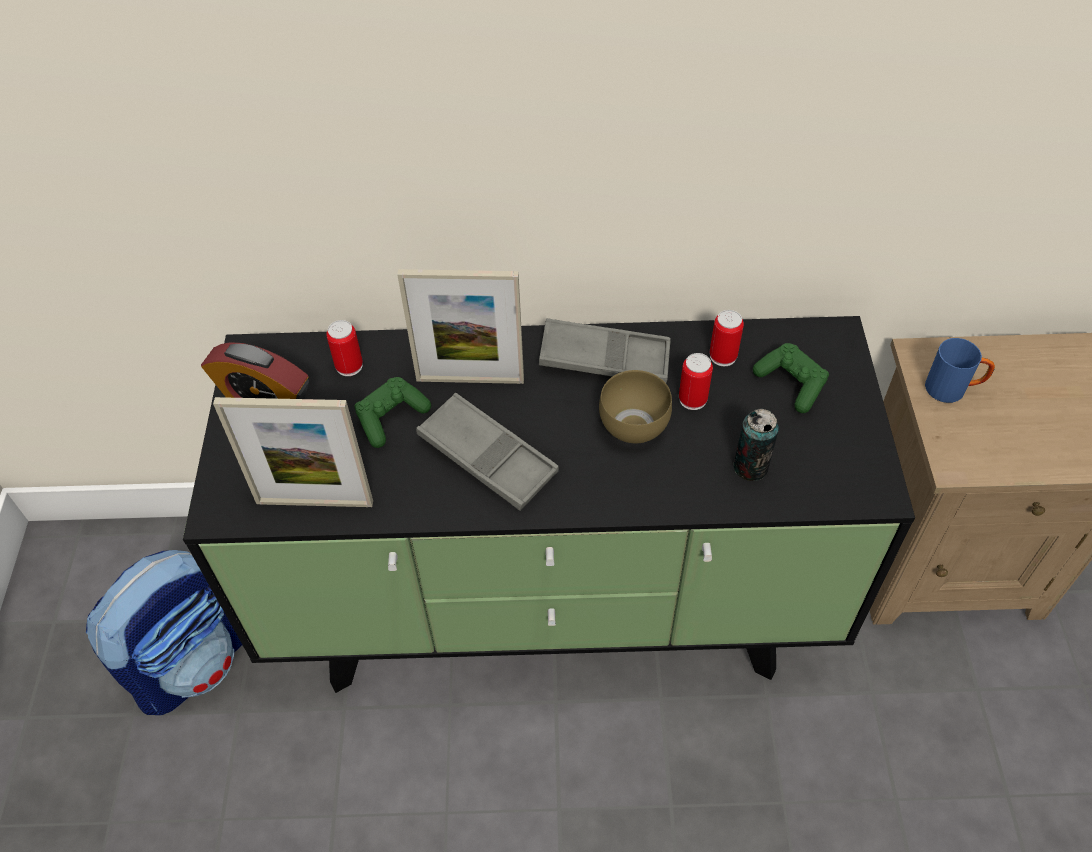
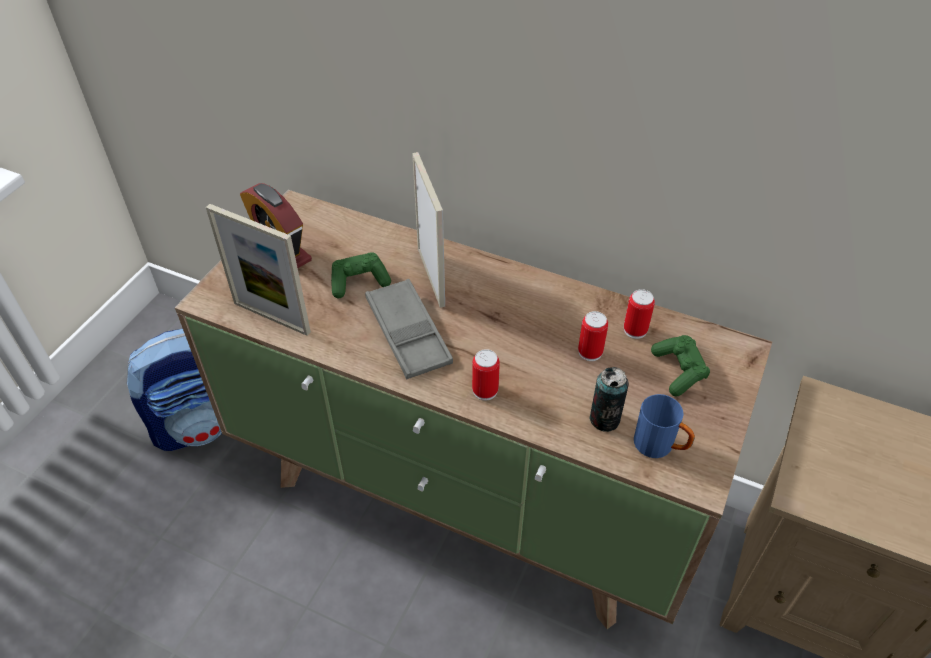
camera: 25 degrees right, 5 degrees down
(349, 366) = (354, 238): can -> can (485, 390)
(470, 379) = (431, 277): picture frame -> picture frame turned 135 degrees counterclockwise
(551, 599) = (468, 490): black dresser -> green dresser
(604, 359) = (540, 298): grey tray -> none
(634, 429) = (530, 356): brown bowl -> none
(953, 389) = (834, 435): blue mug -> blue mug (660, 446)

